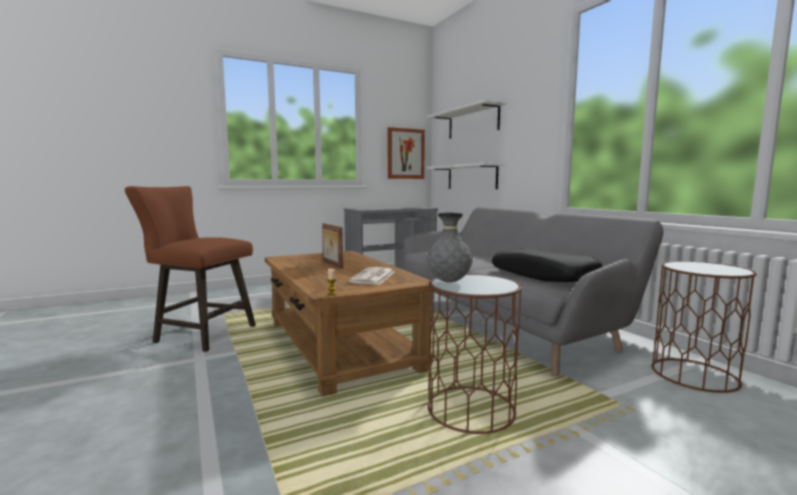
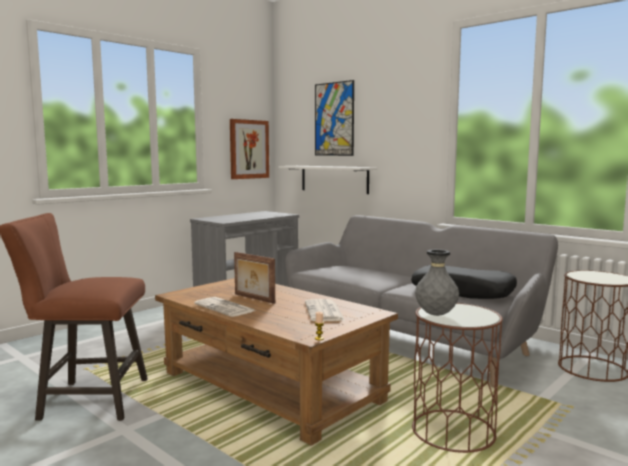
camera: 20 degrees left, 0 degrees up
(298, 268) = (225, 308): none -> newspaper
(473, 122) = (334, 119): white shelf -> picture

